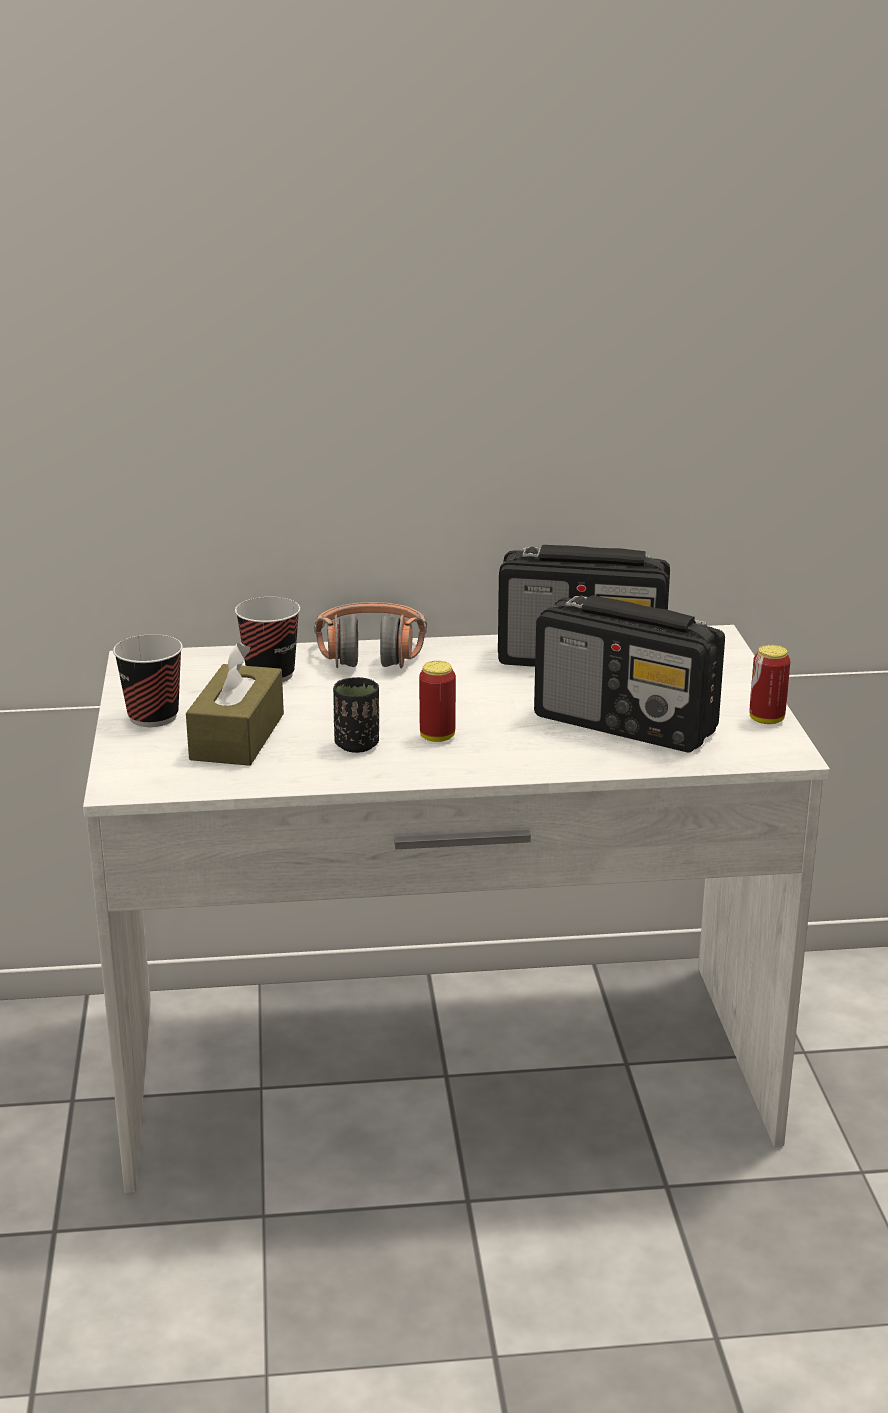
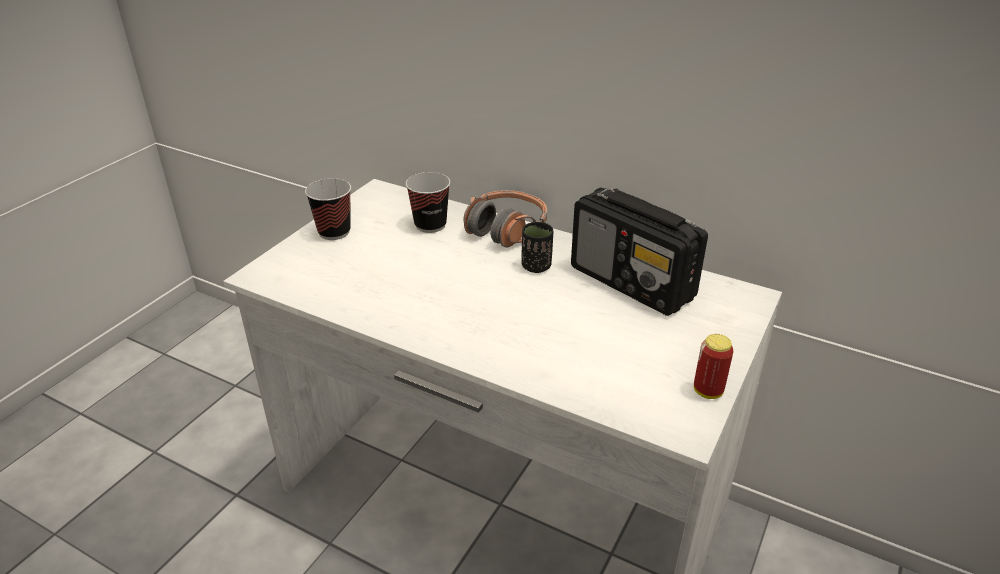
camera: 35 degrees right, 10 degrees up
(237, 737) = (356, 263): brown tissue box -> none
(357, 745) = (410, 297): black cup -> black cup (536, 266)
(437, 737) = (463, 310): can -> none
(626, 725) = (597, 352): radio -> none

